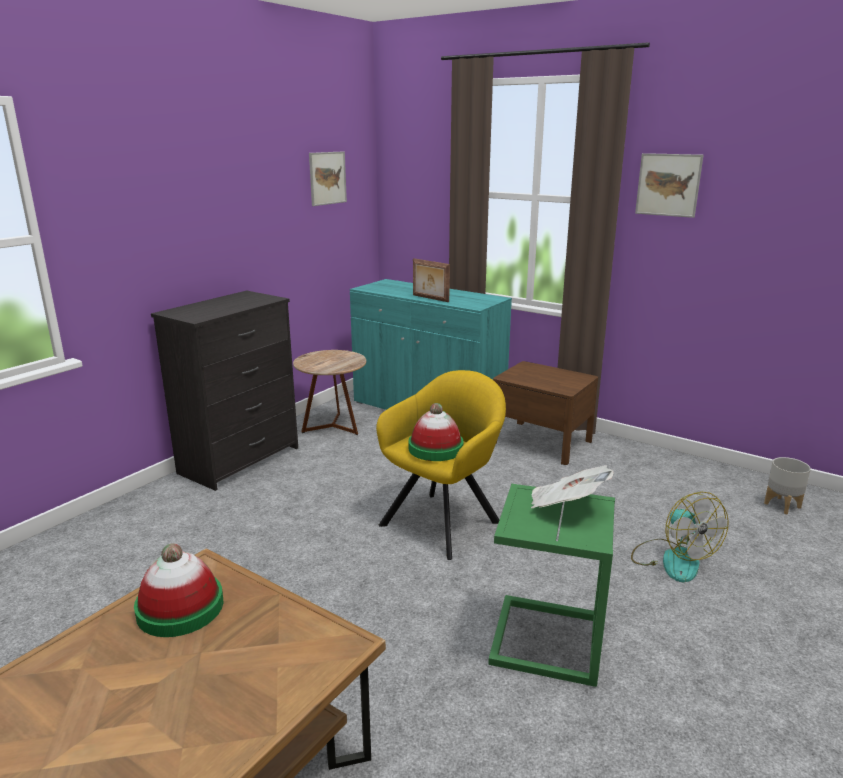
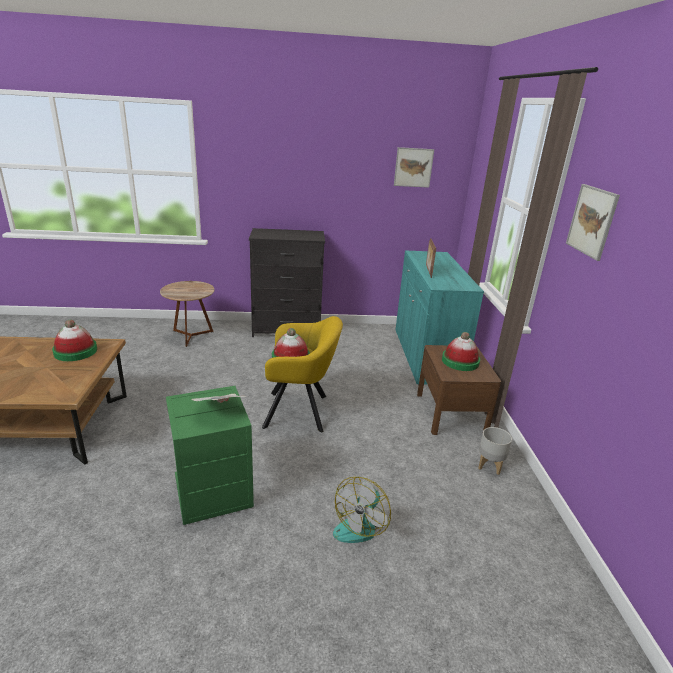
camera: 50 degrees right, 5 degrees up
(333, 427) = (357, 337): brown side table -> brown side table (191, 336)
(545, 377) = (460, 361): none -> hat
(781, 505) = (531, 576): grey planter -> grey planter (489, 465)

